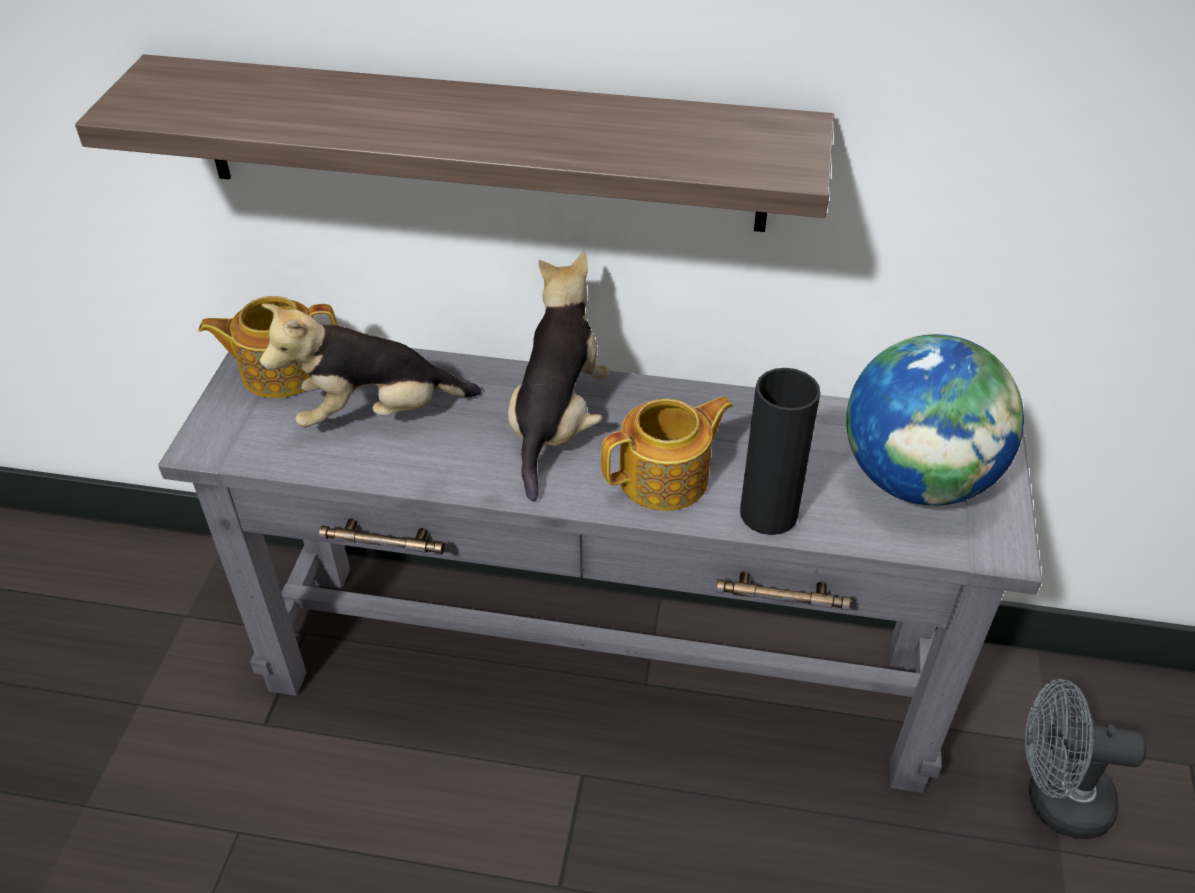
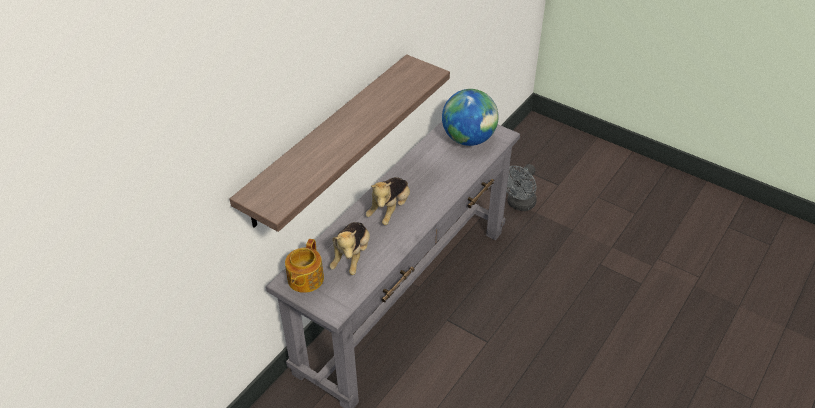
camera: 65 degrees left, 0 degrees up
(557, 423) = (390, 209): plush toy -> plush toy turned 105 degrees counterclockwise
(666, 478) = (434, 192): teapot -> none
(768, 513) = (463, 175): black vase -> none

